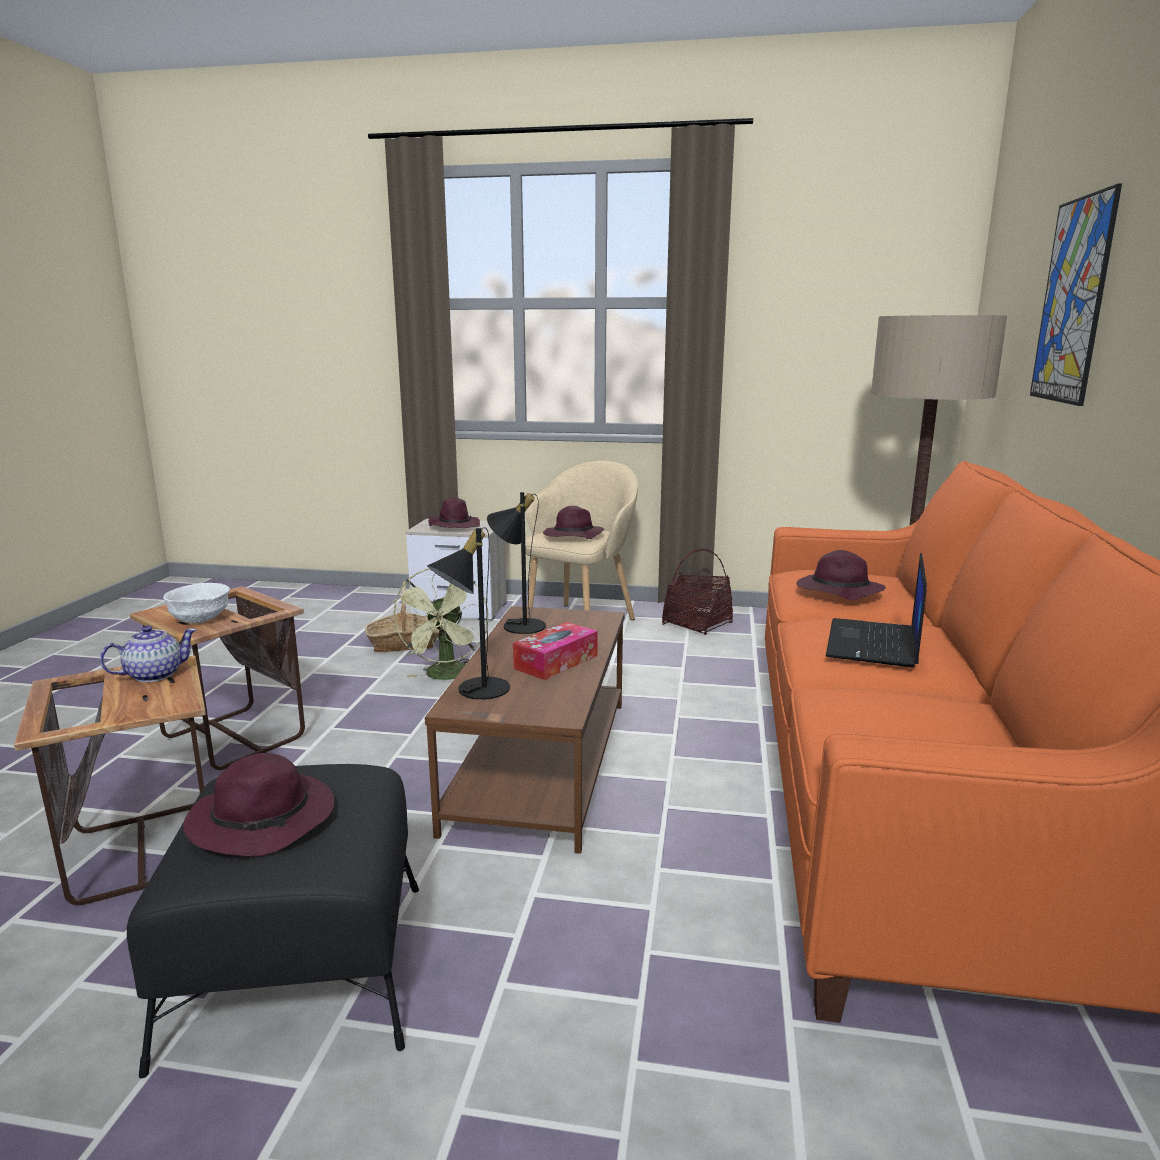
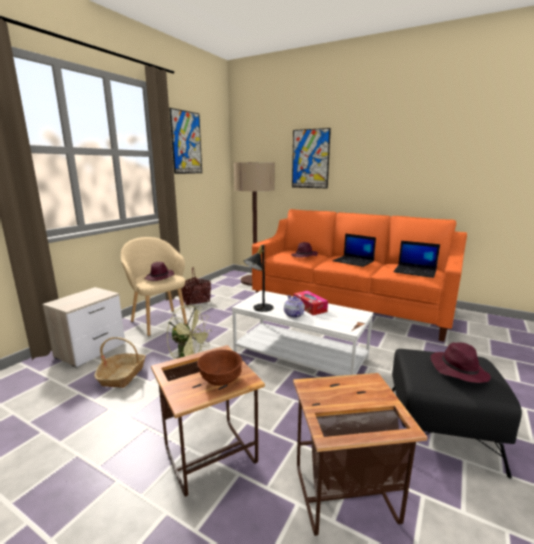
camera: 70 degrees left, 0 degrees up
(153, 675) = (325, 391): teapot -> teapot (293, 315)
(201, 619) = (221, 379): white bowl -> brown bowl
(454, 526) = (81, 298): purple hat -> none
(473, 690) = (332, 324): black table lamp -> none
(542, 763) = (300, 355): brown coffee table -> white coffee table
(795, 273) = (186, 142): none -> picture
(888, 733) = (415, 271): none -> laptop

